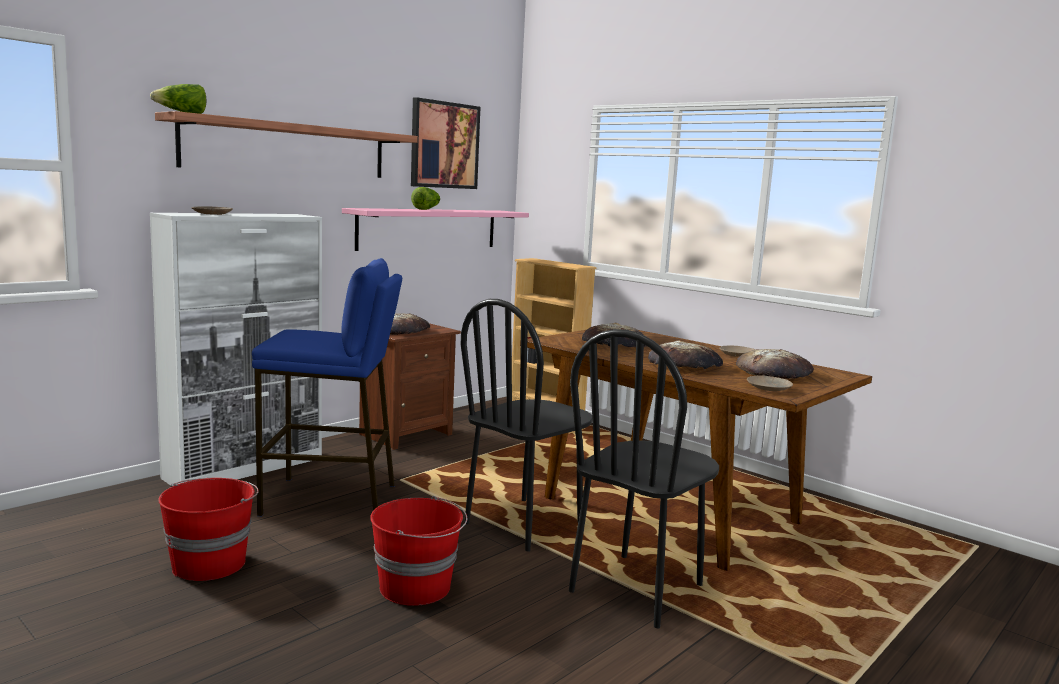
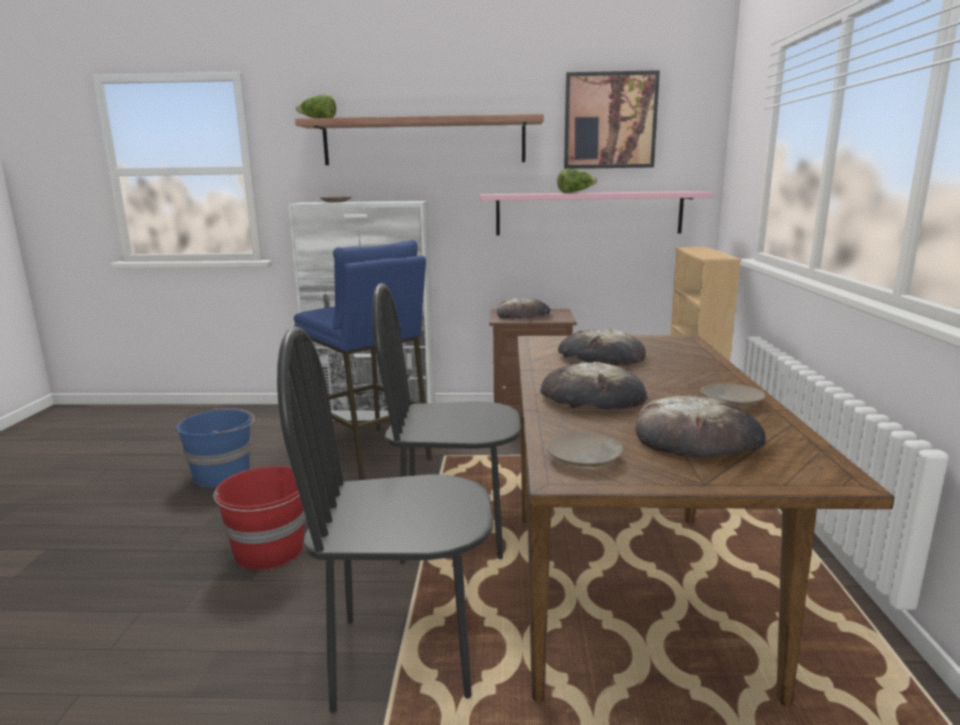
camera: 50 degrees right, 5 degrees up
(210, 563) = (223, 474): red bucket -> blue bucket

